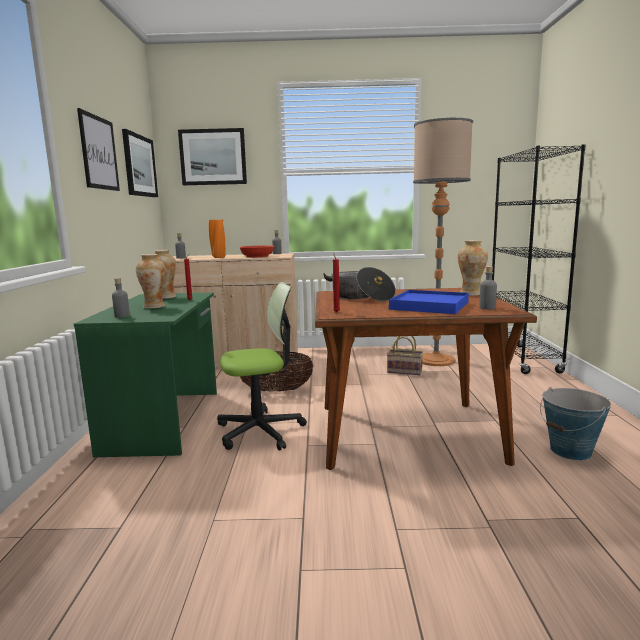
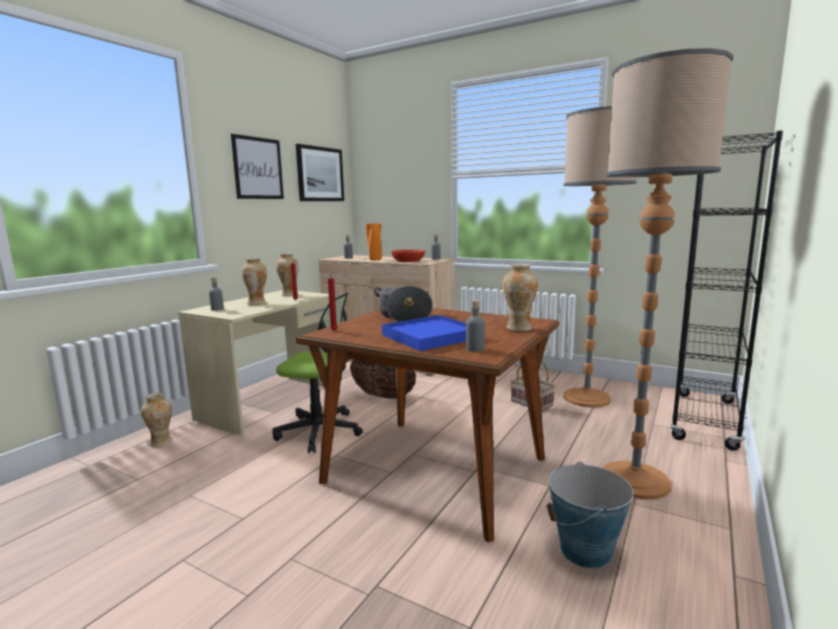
camera: 30 degrees right, 0 degrees up
(89, 487) = (161, 443): none -> vase
(166, 420) = (271, 403): green desk -> beige desk
(213, 157) = (393, 162): picture -> none
(537, 403) = (635, 480): none -> floor lamp

